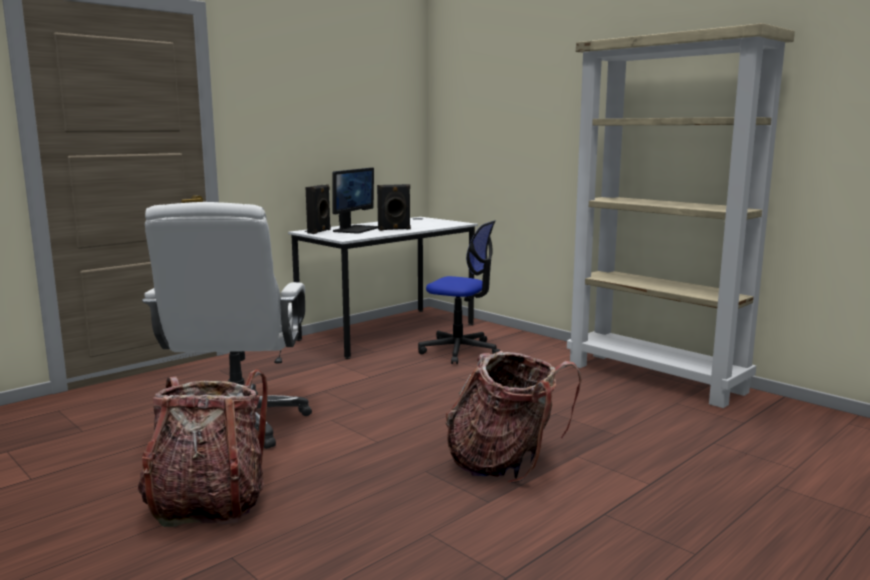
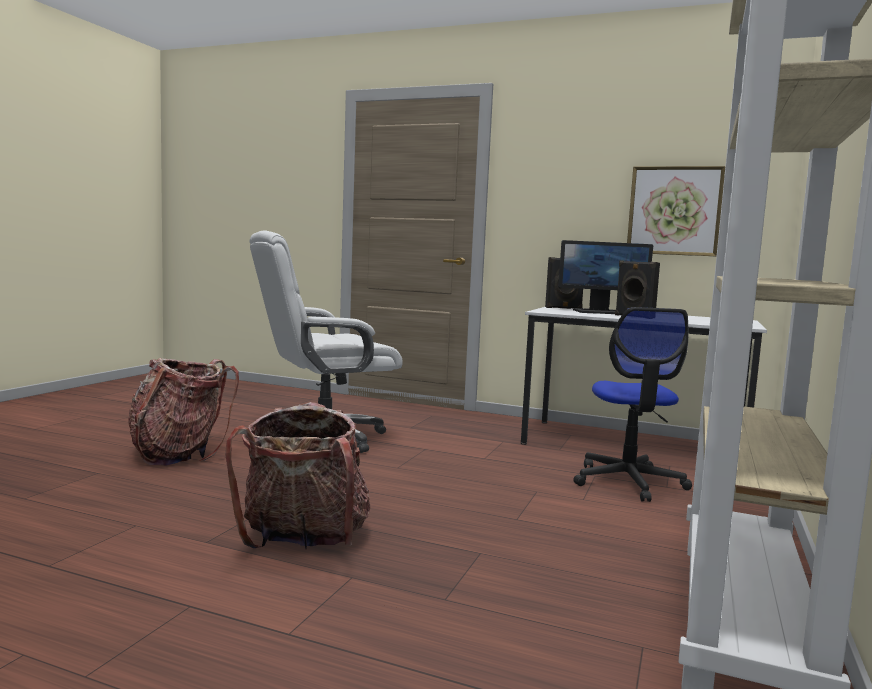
camera: 65 degrees right, 5 degrees down
(365, 137) = (674, 211): none -> picture

